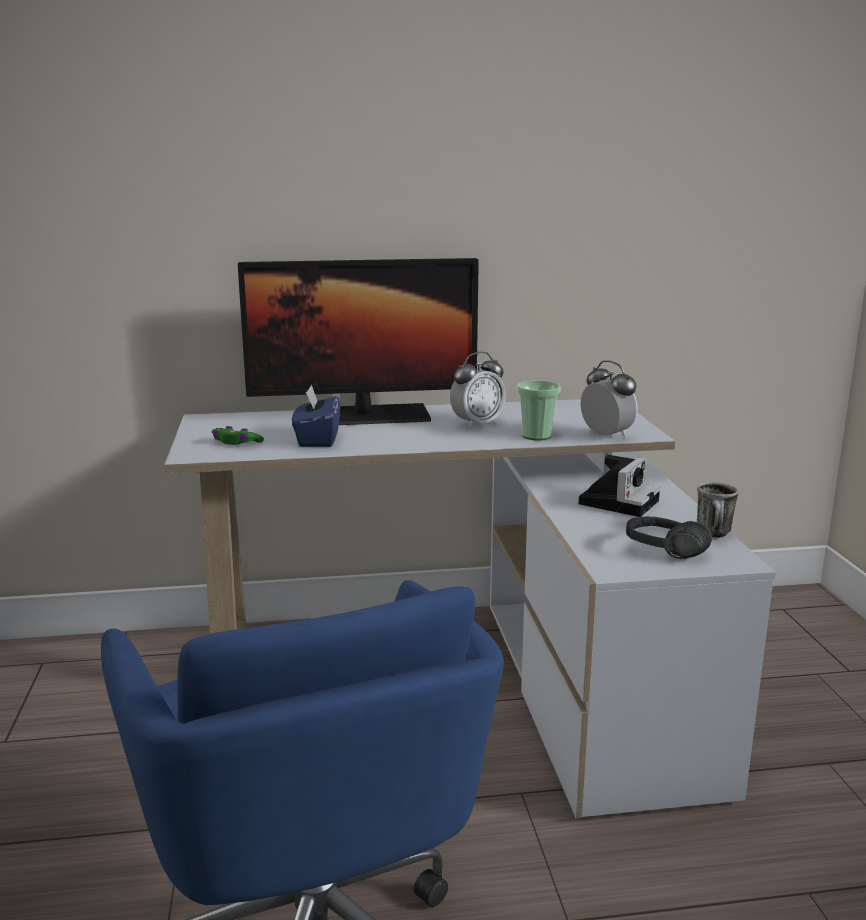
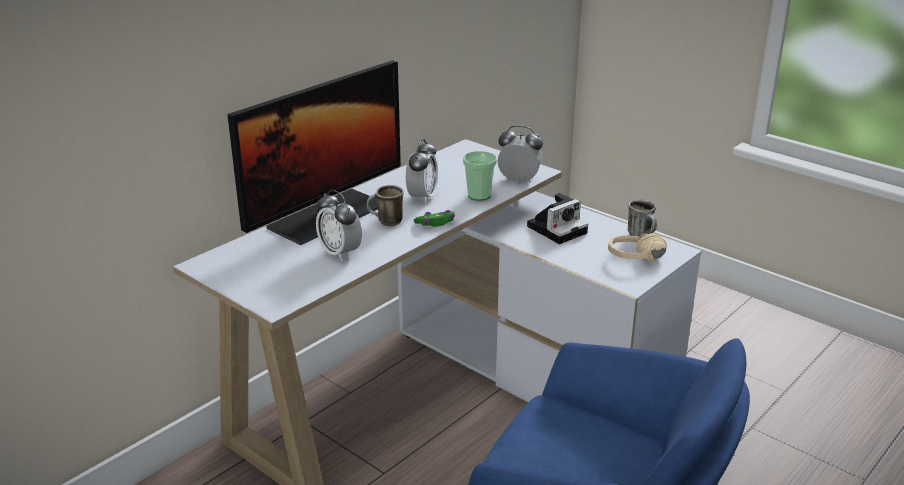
camera: 40 degrees left, 10 degrees up
(236, 442) = (284, 279): green game controller -> green game controller (436, 223)
(317, 439) = (340, 253): blue tissue box -> alarm clock
(403, 431) = (386, 222): none -> mug
(618, 501) = (558, 229): camera -> camera turned 60 degrees clockwise
(661, 555) = (638, 262): black headphones -> beige headphones

